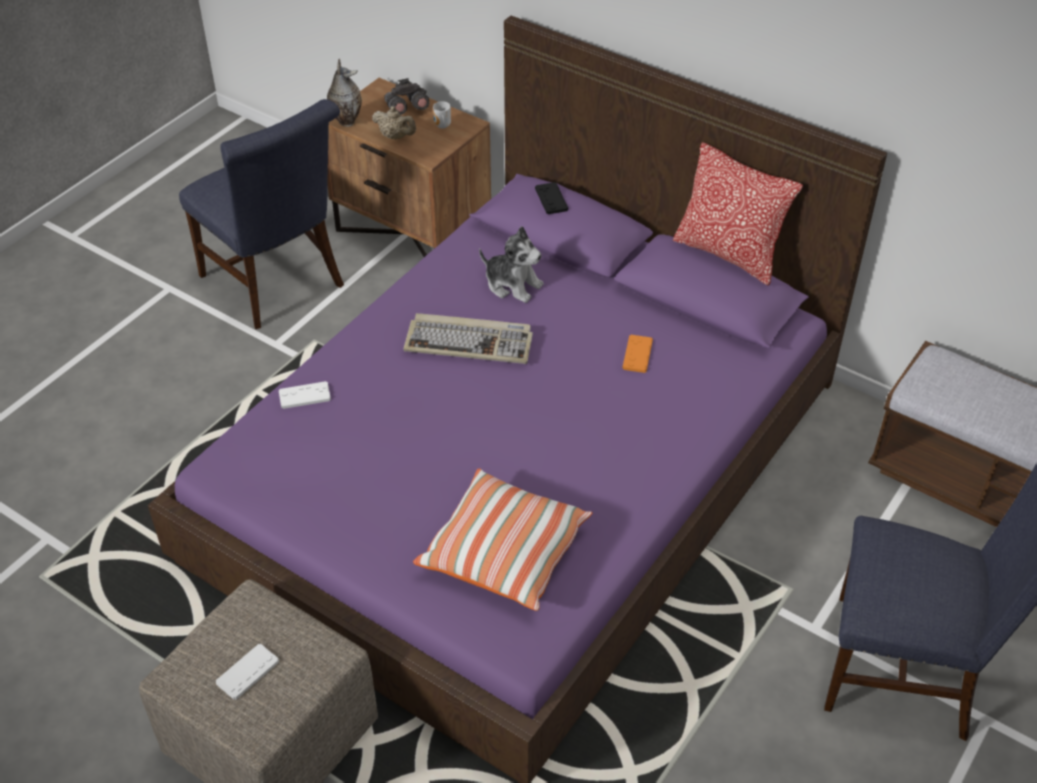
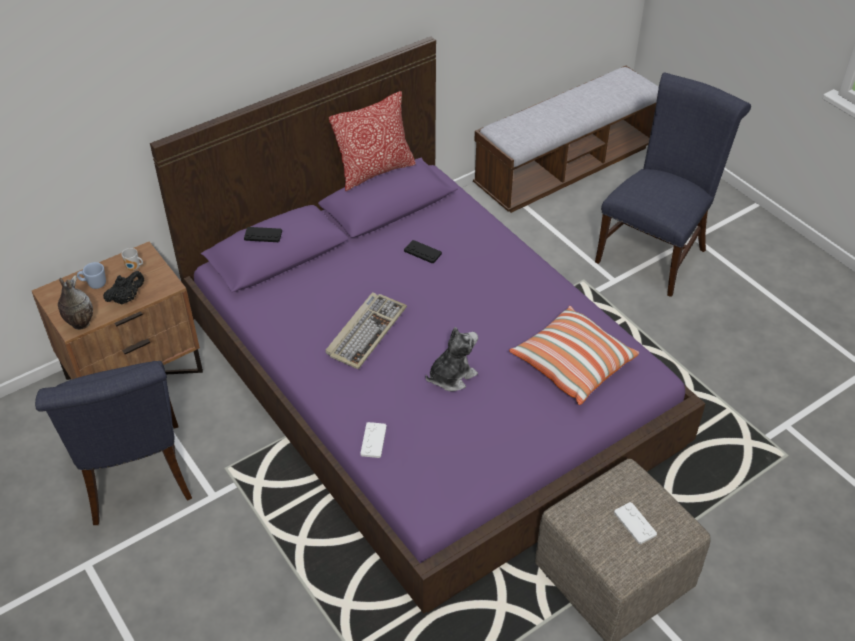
camera: 70 degrees left, 0 degrees up
(277, 284) = (137, 480): blue chair -> blue chair turned 90 degrees clockwise
(395, 137) = (126, 299): beige teapot -> black teapot
(406, 110) = (94, 284): grey binoculars -> blue mug
(512, 284) = (316, 294): plush toy -> plush toy (451, 376)
(637, 354) = (422, 252): orange game controller -> black game controller

